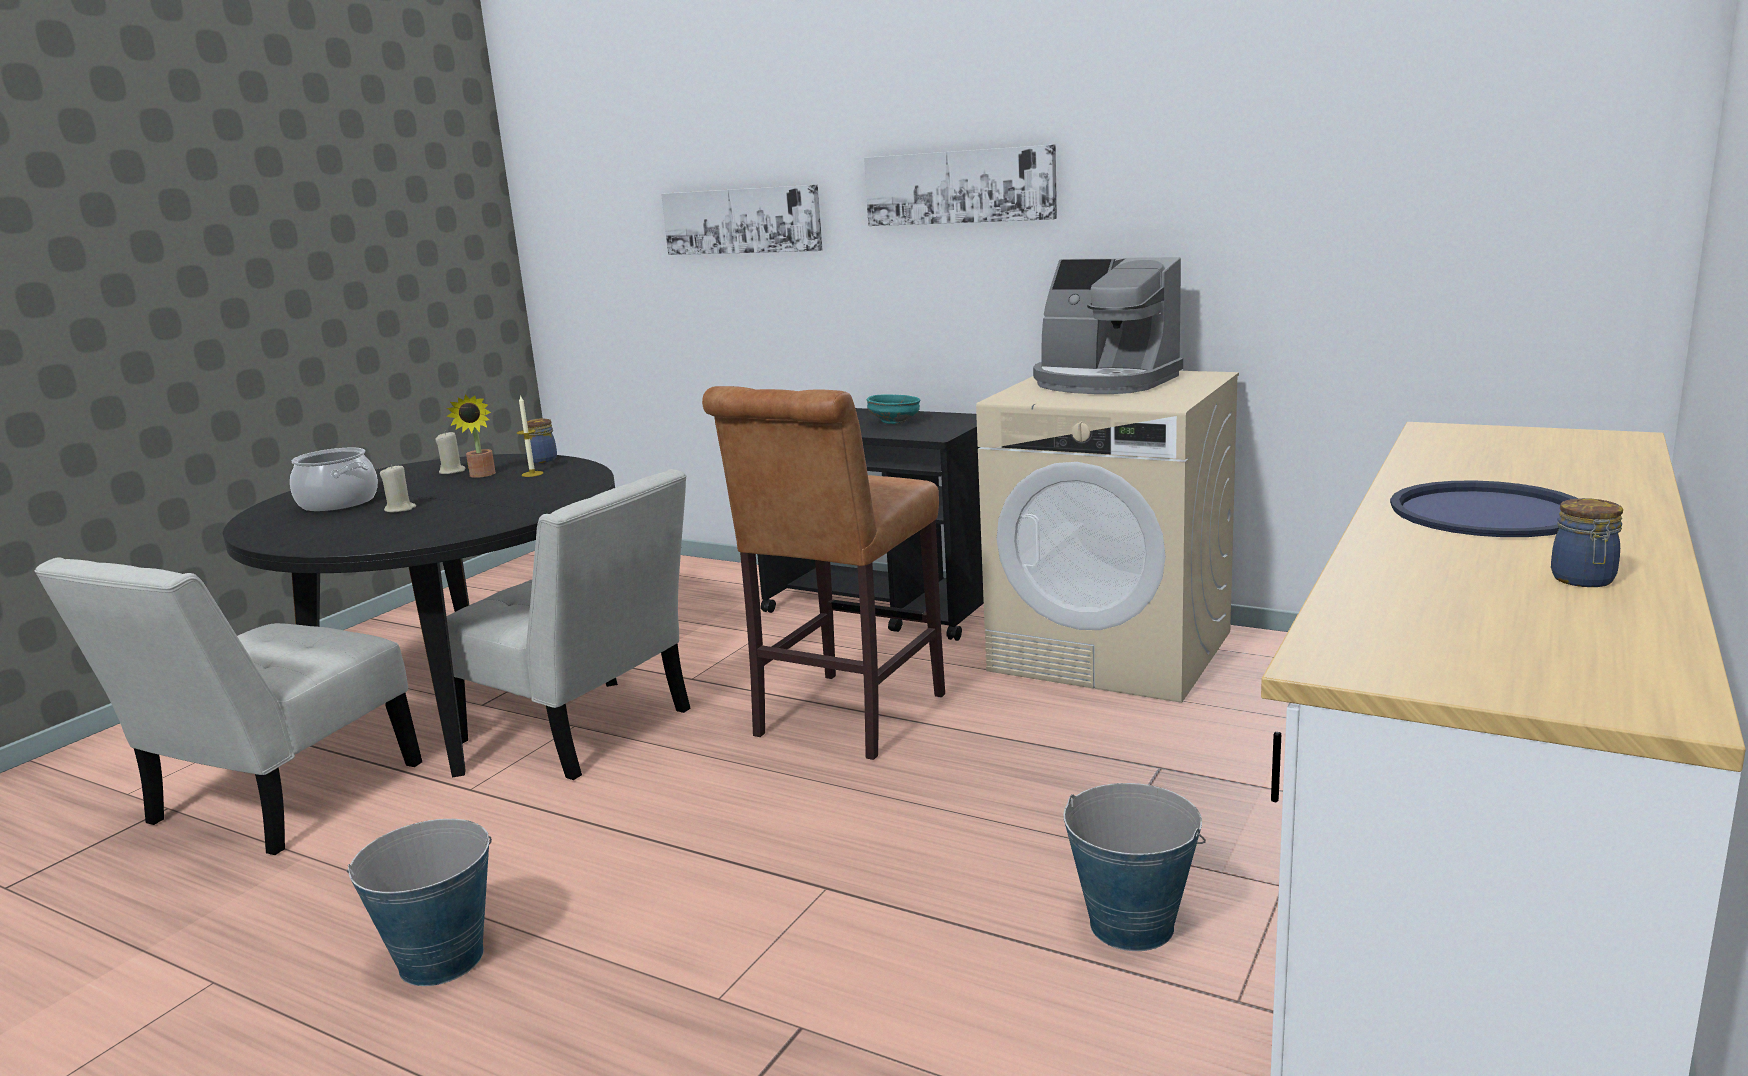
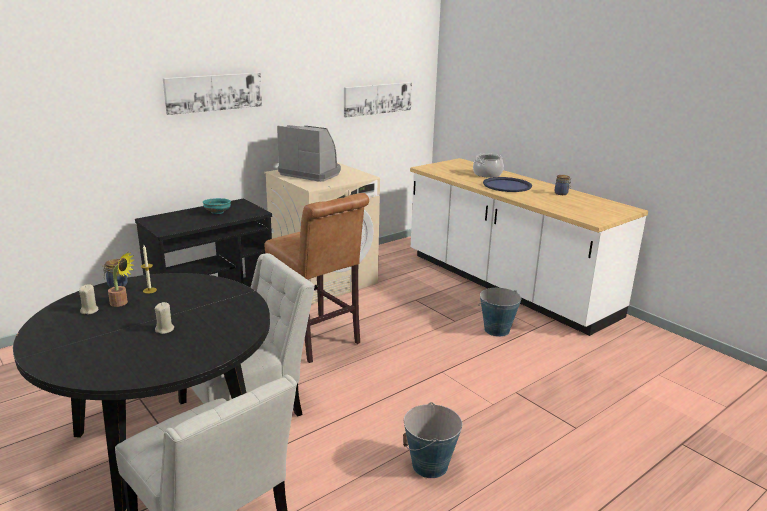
camera: 70 degrees left, 5 degrees up
(337, 503) = (105, 349): cooking pot -> cooking pot (487, 174)
(742, 220) = (74, 117): picture -> picture (377, 98)
(1103, 382) = (311, 173): coffee machine -> coffee machine turned 120 degrees counterclockwise

